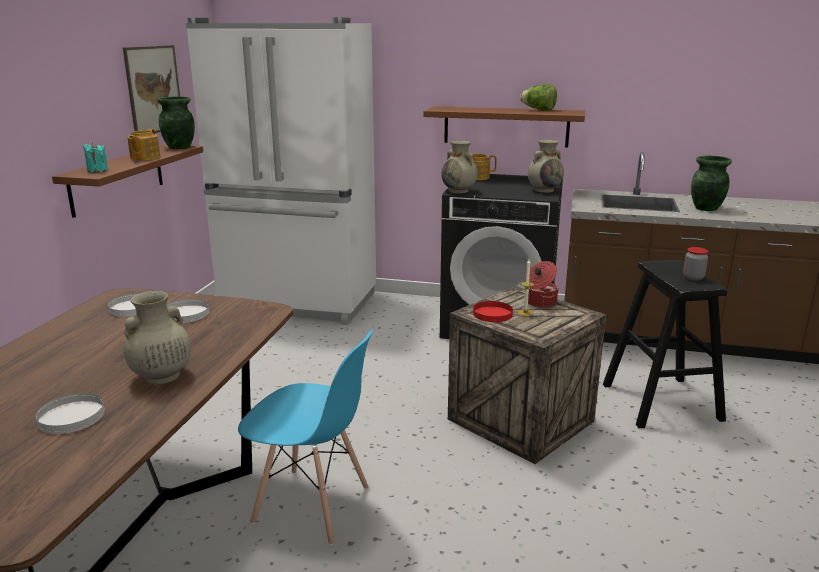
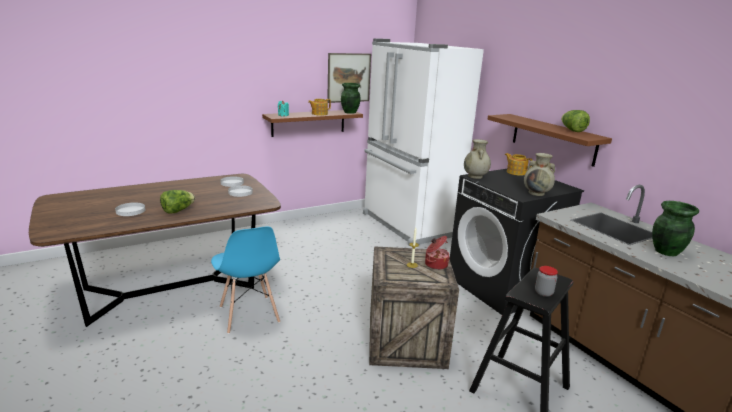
camera: 45 degrees right, 0 degrees up
(161, 377) = (178, 211): beige vase -> lettuce
(492, 314) = (393, 257): red plate -> none

